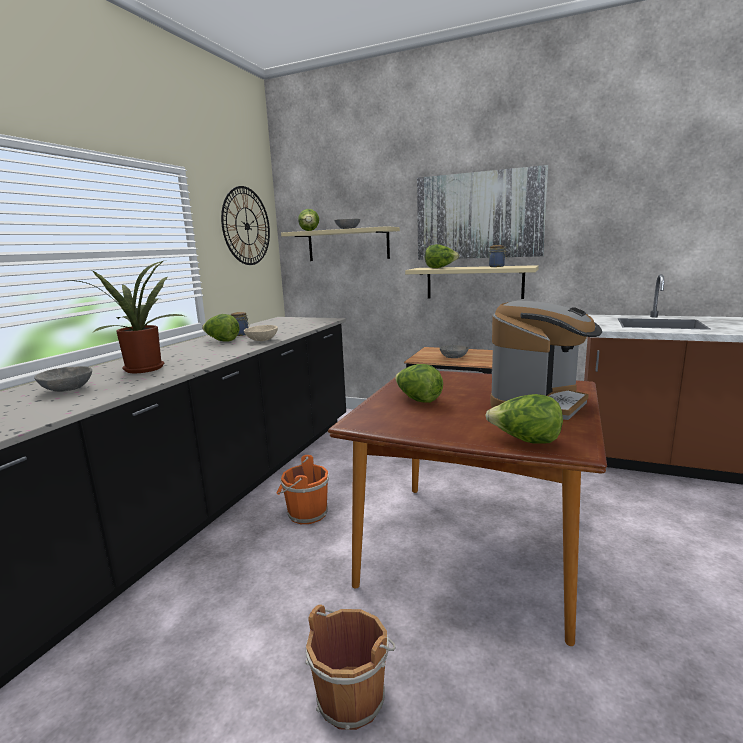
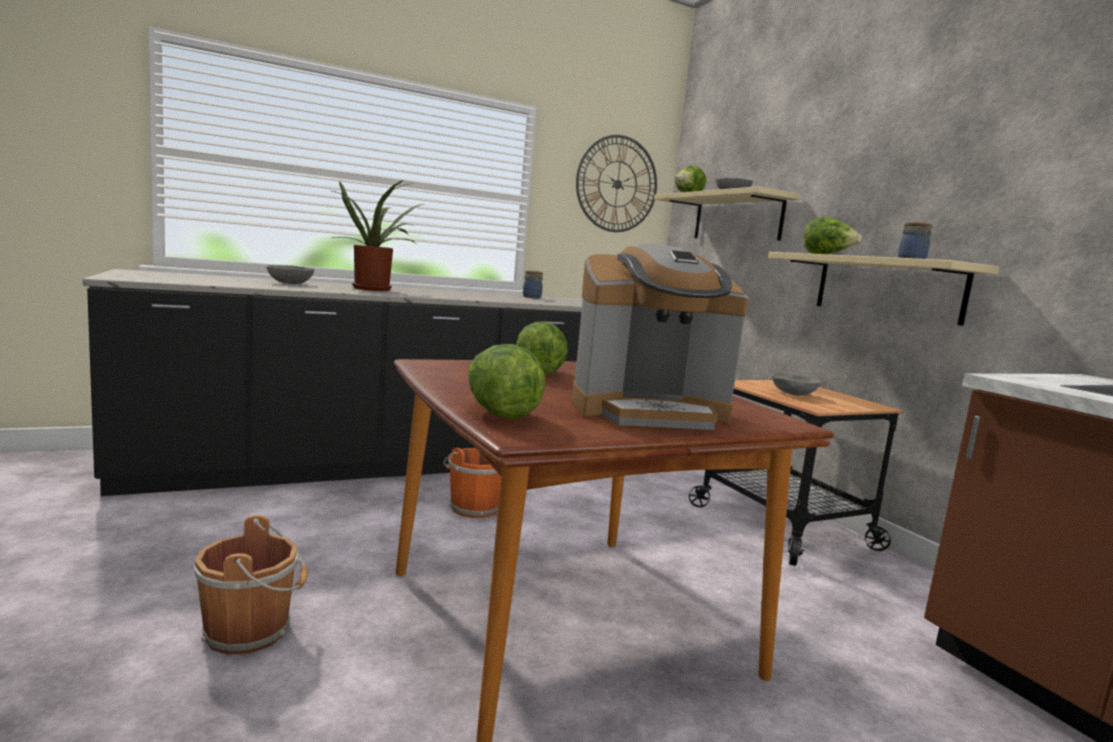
camera: 40 degrees right, 5 degrees down
(222, 341) = (497, 295): lettuce -> none
(262, 340) = (528, 301): beige bowl -> none
(479, 216) = (913, 175): picture -> none

